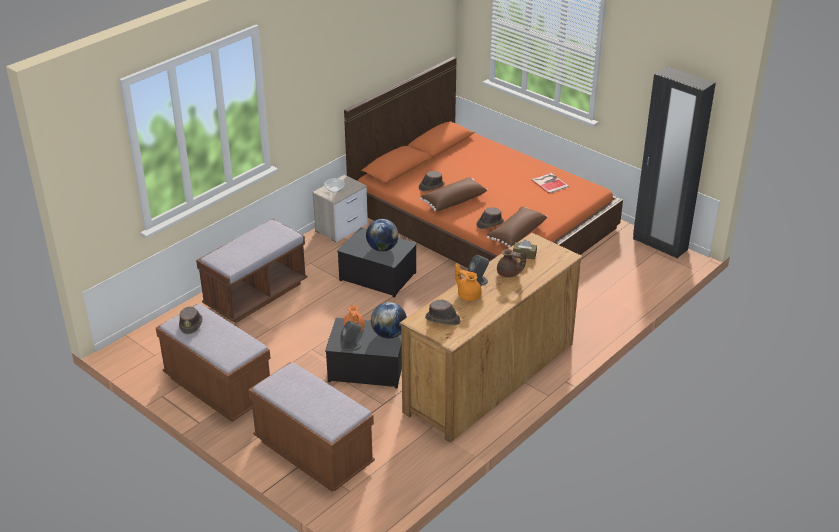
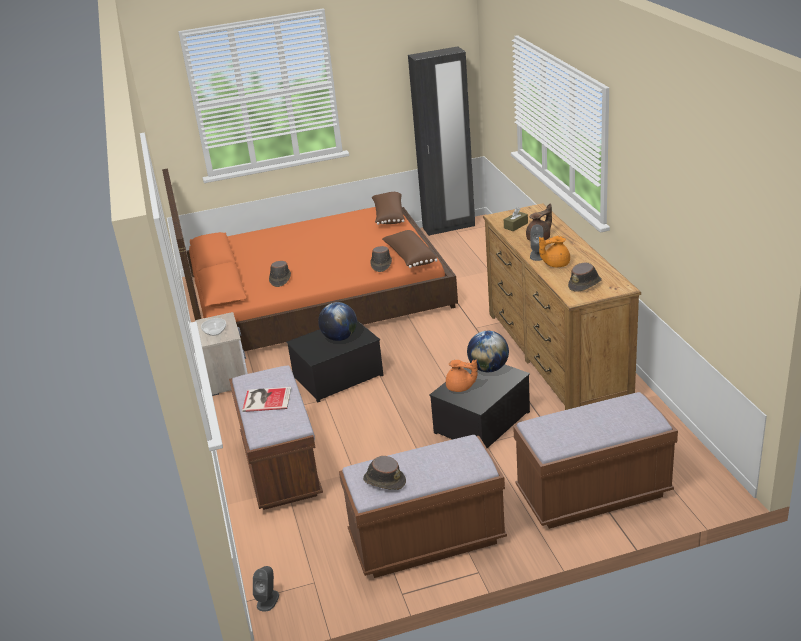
camera: 55 degrees left, 5 degrees down
(351, 346) = (487, 396): grey speaker -> grey speaker (268, 600)
(453, 201) = (319, 274): brown pillow -> brown pillow (388, 216)
(549, 182) = (350, 223): book -> book (266, 399)

